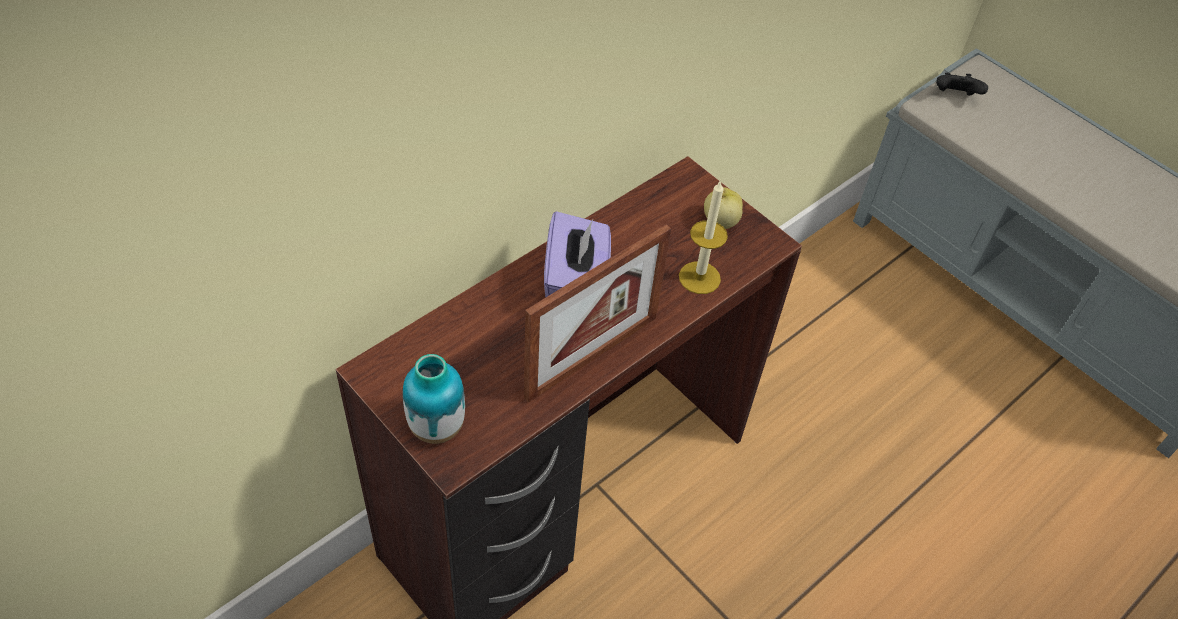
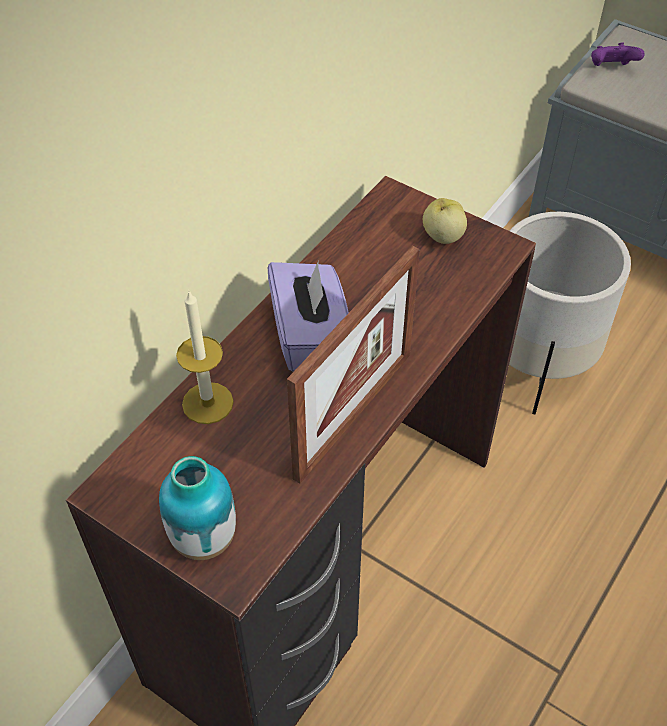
camera: 10 degrees left, 0 degrees up
(699, 277) = (441, 301): candle -> candle (207, 403)
(819, 359) = (538, 362): none -> white planter
(954, 96) = (611, 69): black game controller -> purple game controller

